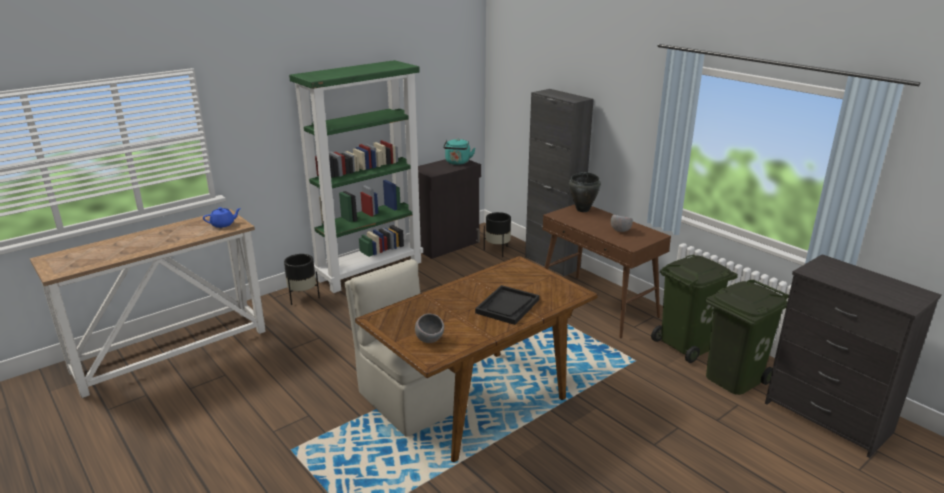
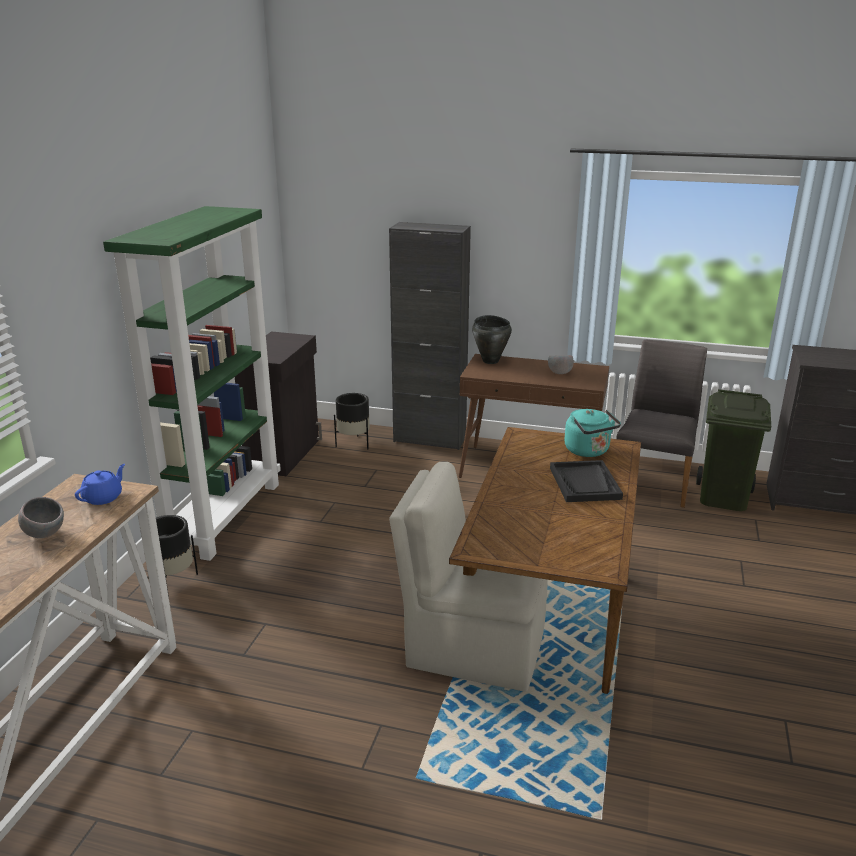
camera: 35 degrees left, 0 degrees up
(429, 340) = (570, 548): grey bowl -> grey bowl (45, 534)
(457, 162) = (284, 339): turquoise kettle -> turquoise kettle (589, 451)
(686, 346) = (653, 481): green trash can -> grey chair

